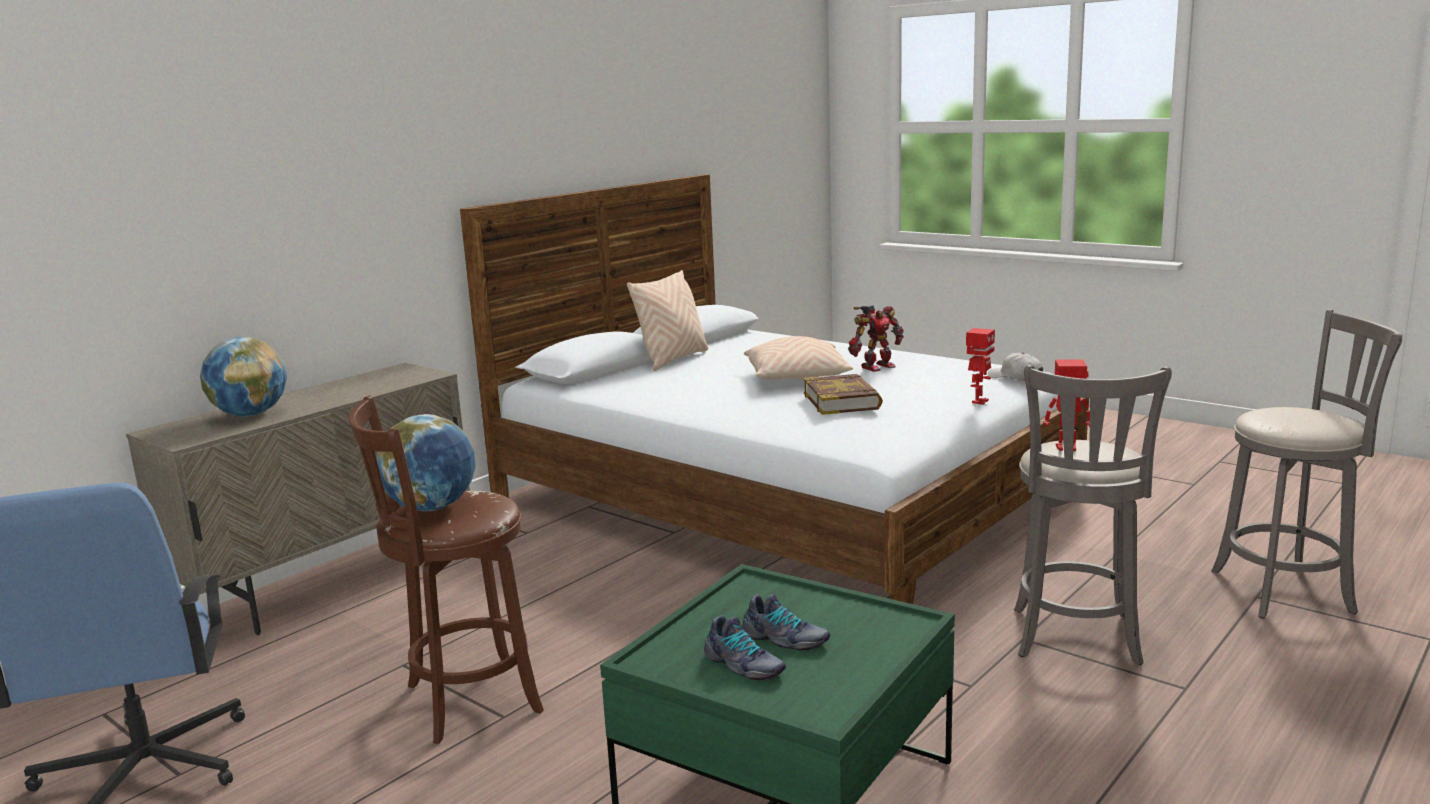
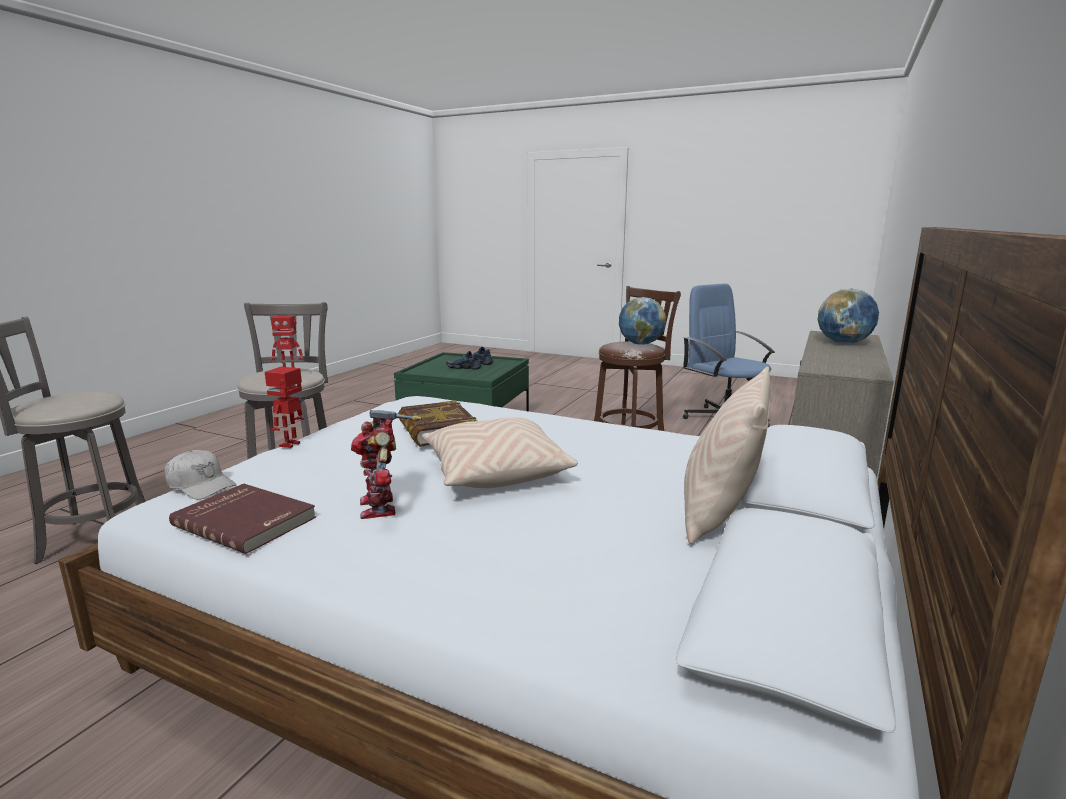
camera: 165 degrees right, 0 degrees up
(876, 366) = (382, 506): toy robot -> toy robot turned 60 degrees counterclockwise
(958, 363) = (247, 520): none -> red book

